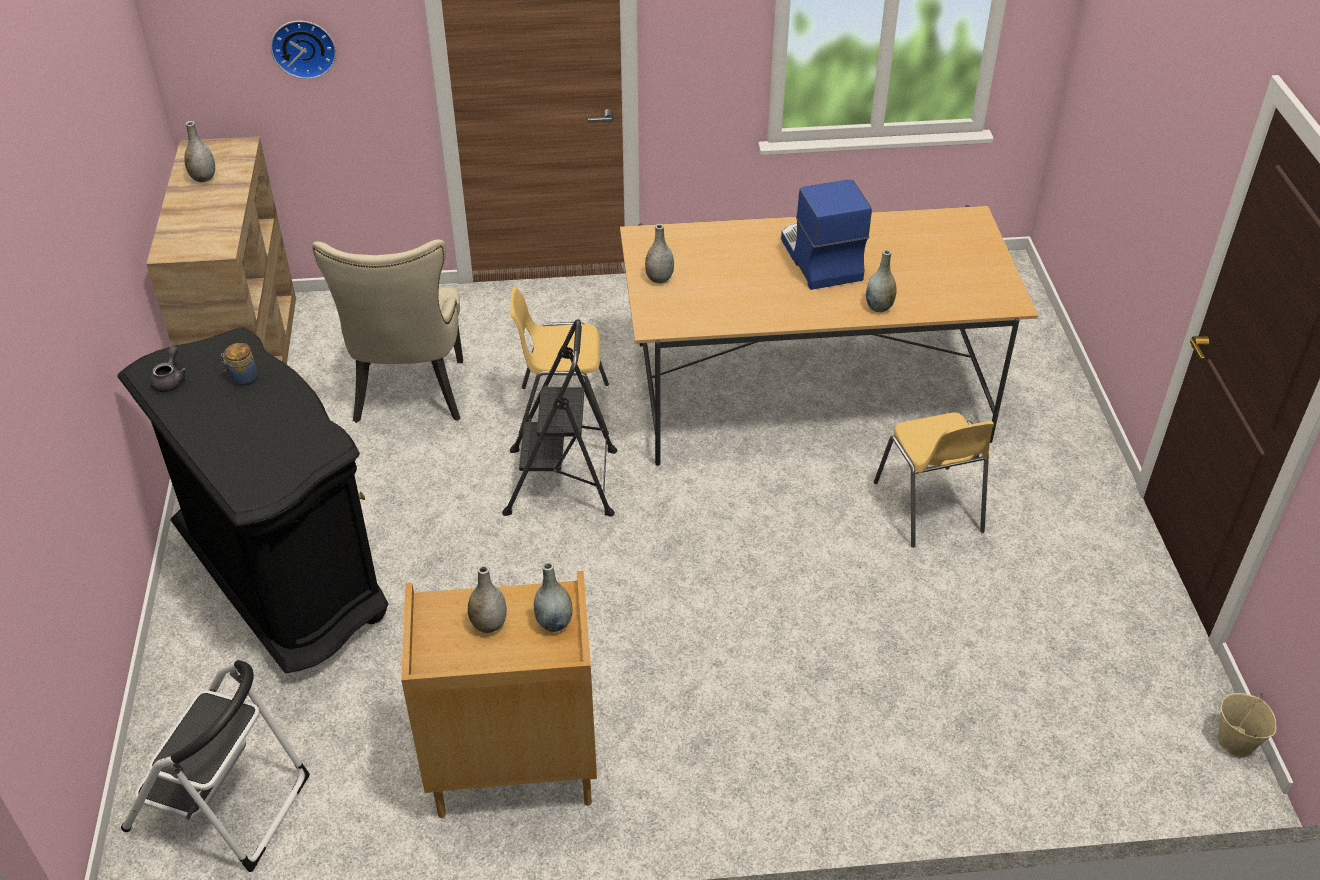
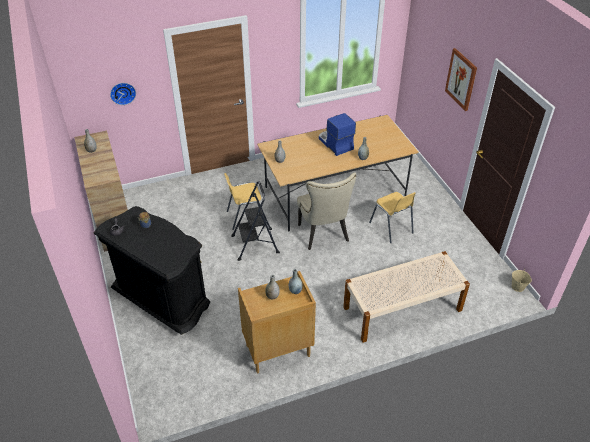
camera: 15 degrees left, 0 degrees up
(223, 805) = (174, 387): step ladder -> none
(410, 394) = (184, 221): beige chair -> beige chair (323, 234)
(883, 733) = (402, 309): none -> beige bench
(1185, 131) = (461, 79): none -> picture

